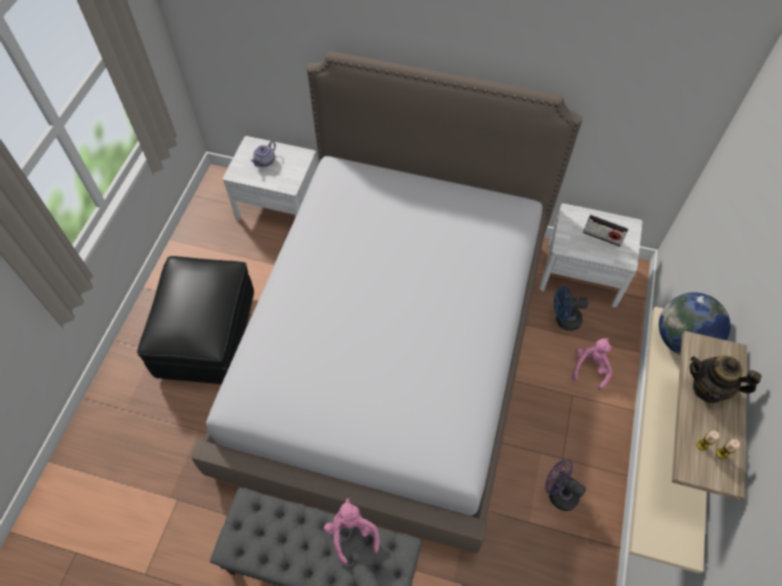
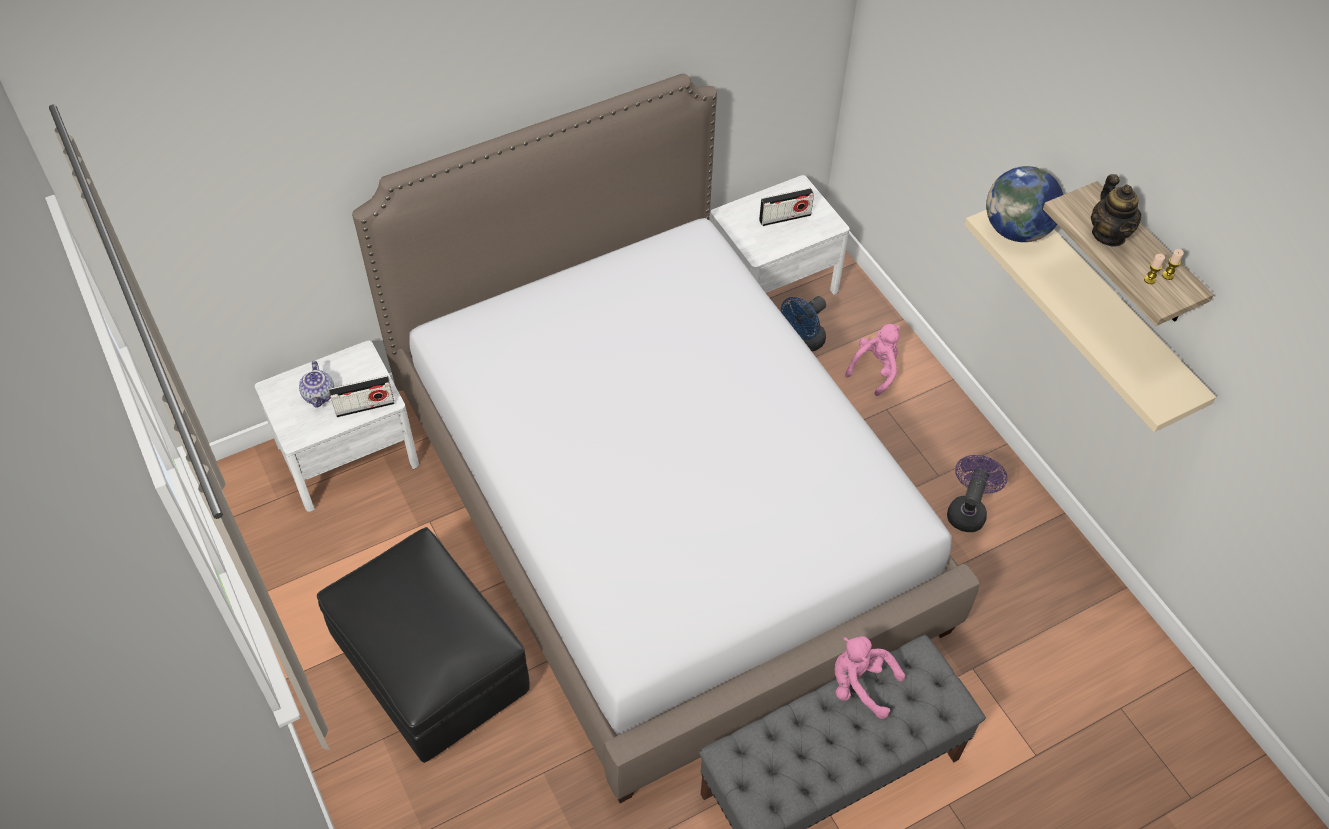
camera: 45 degrees left, 5 degrees down
(278, 181) = (364, 406): none -> radio
(558, 493) = (967, 510): purple fan -> purple fan turned 120 degrees clockwise
(590, 368) = (875, 370): pink plush toy -> pink plush toy turned 60 degrees clockwise
(708, 389) = (1109, 234): teapot -> teapot turned 75 degrees counterclockwise

